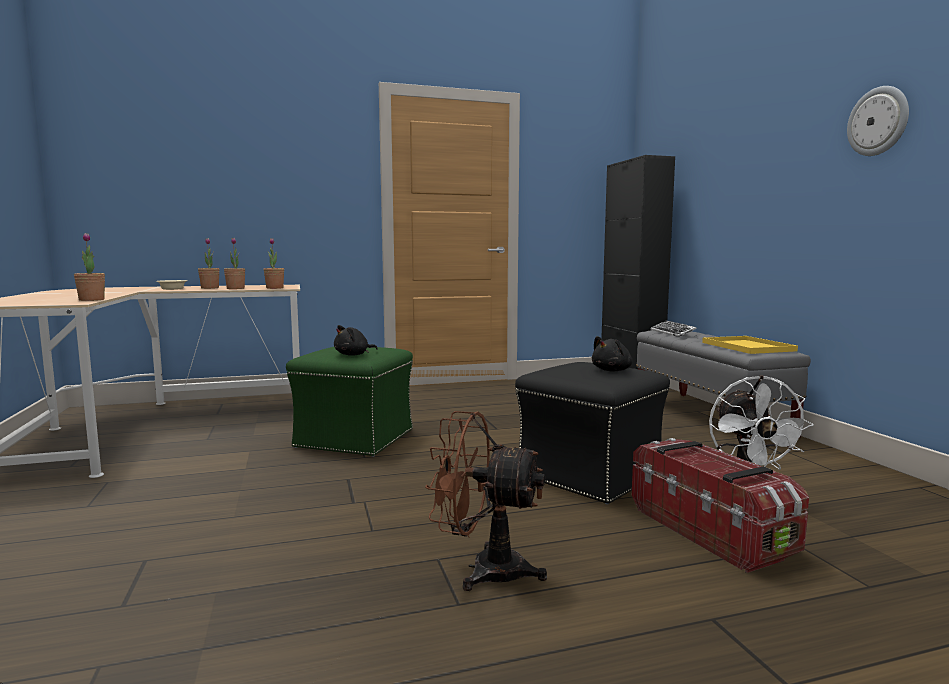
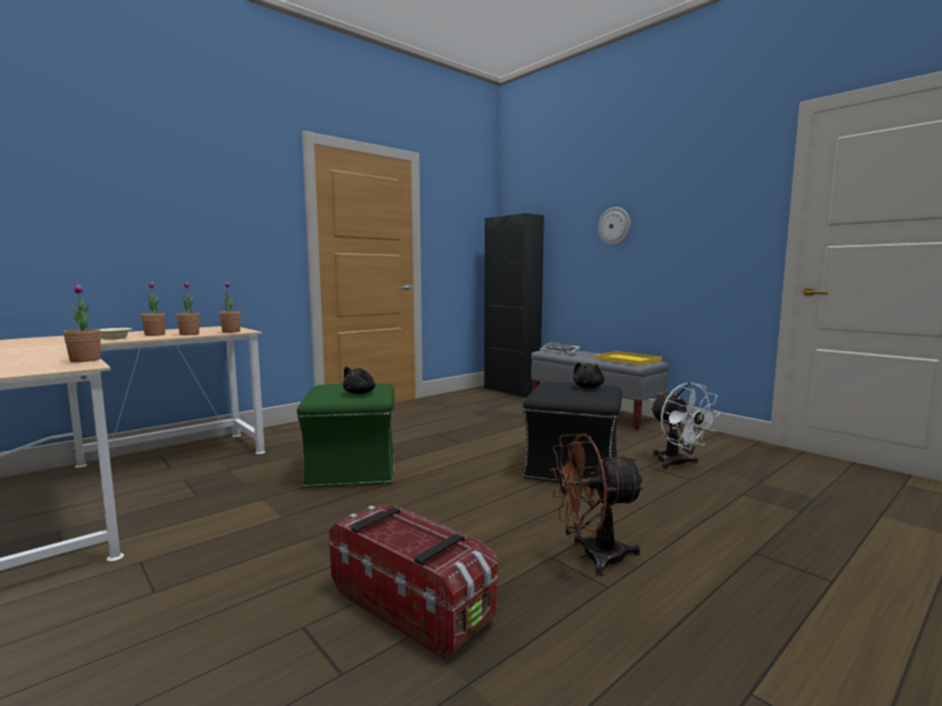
camera: 25 degrees left, 0 degrees up
(711, 531) = (689, 495): storage box -> storage box (412, 604)
(878, 121) = (711, 206): wall clock -> wall clock (614, 226)

